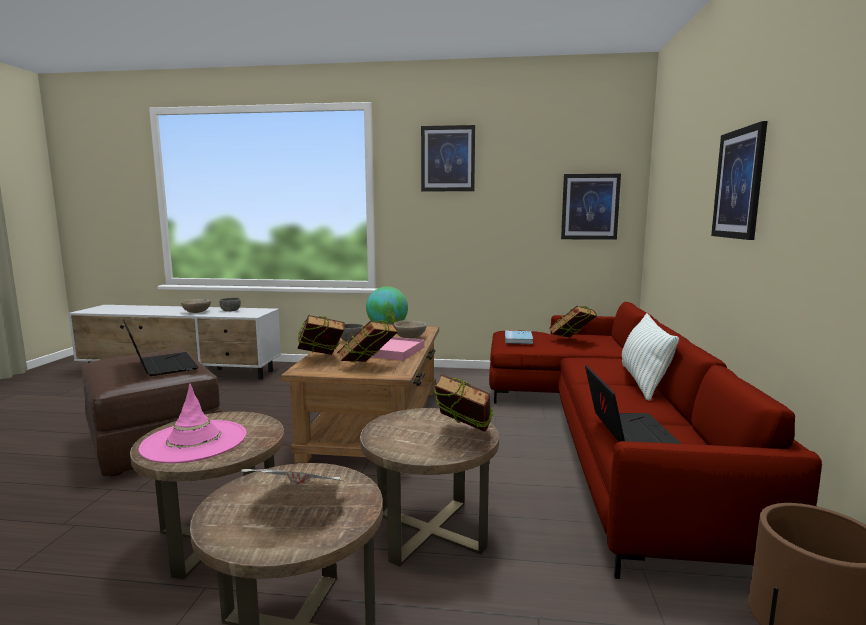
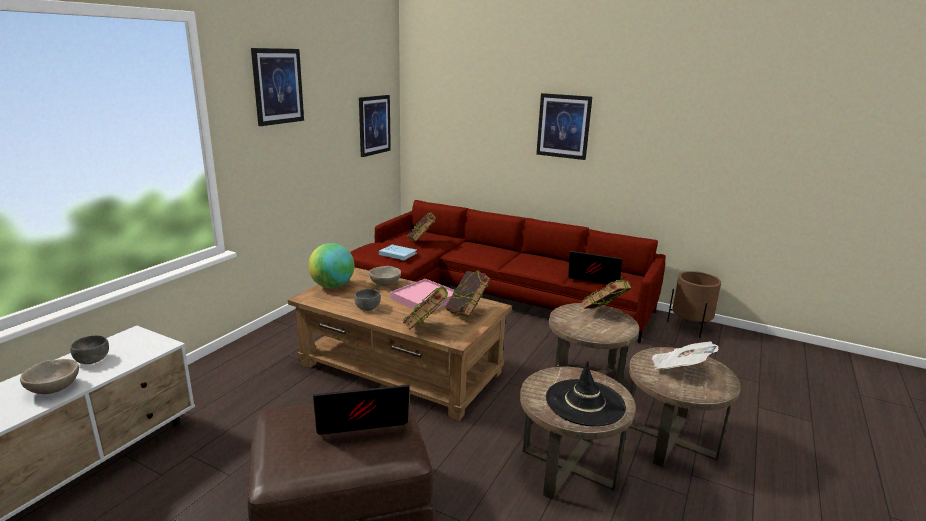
camera: 70 degrees left, 10 degrees up
(194, 442) = (585, 403): pink hat -> black hat
(643, 382) = (518, 252): pillow -> none

